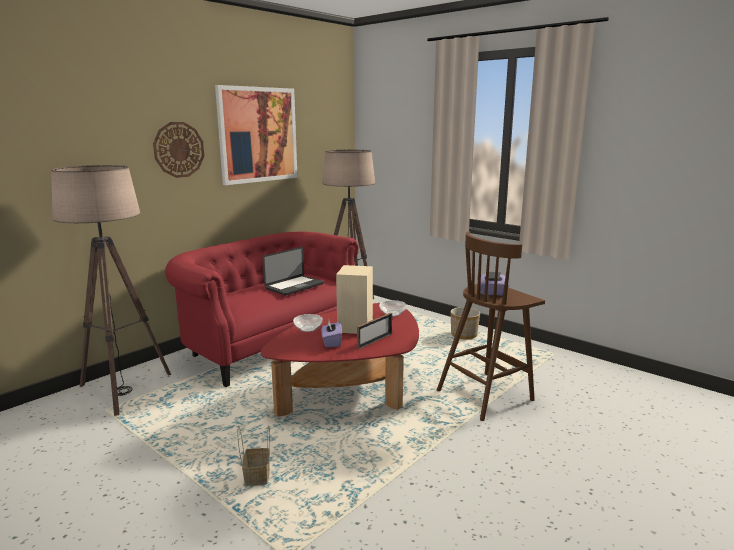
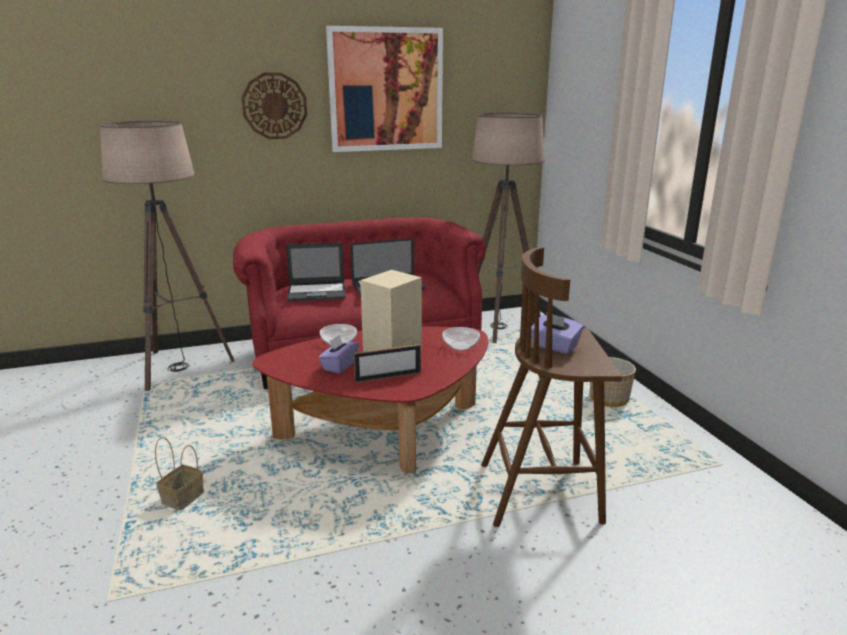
camera: 30 degrees right, 5 degrees up
(246, 299) = (317, 292): none -> laptop

